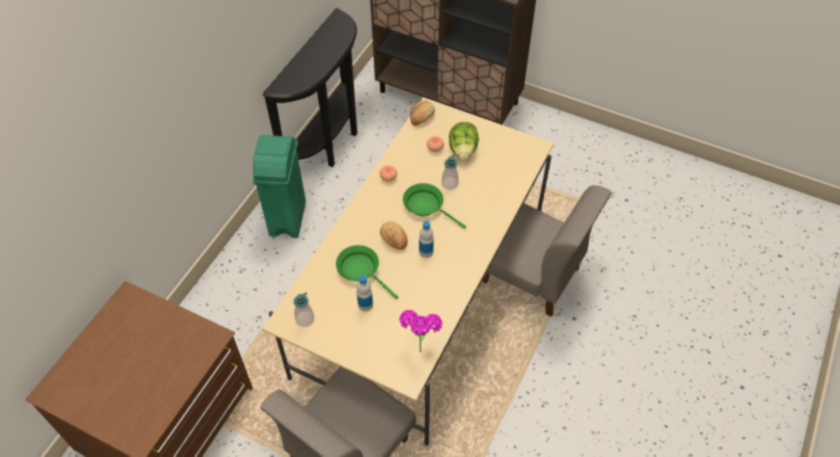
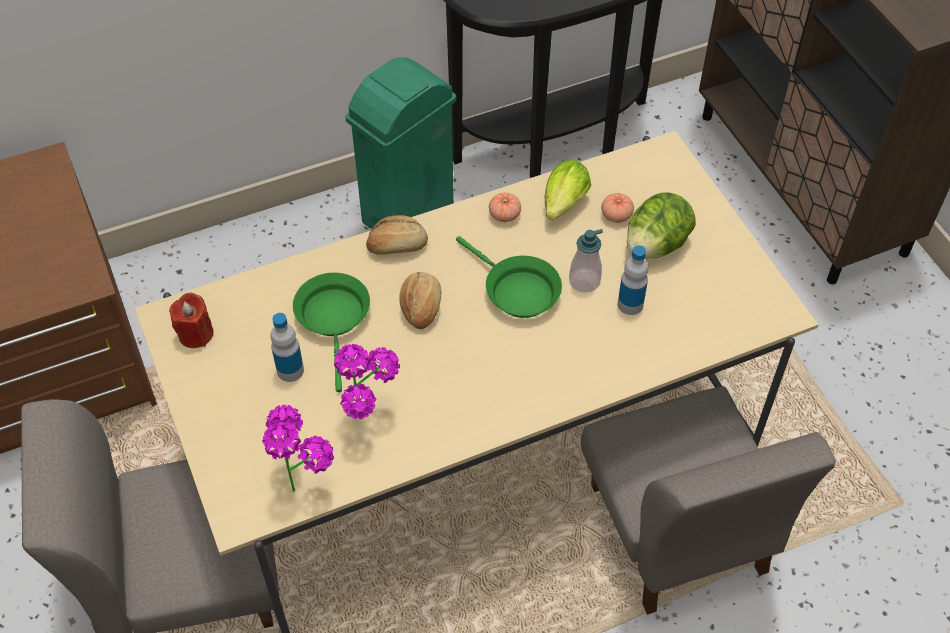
camera: 40 degrees right, 0 degrees up
(305, 319) = (195, 334): soap dispenser -> red candle
(409, 158) = (562, 206): none -> lettuce
(421, 117) = (642, 159): bread -> bread (397, 245)
(422, 300) = (371, 419): none -> potted plant
(426, 206) = (517, 291): green frying pan -> green frying pan turned 150 degrees clockwise
(426, 251) = (448, 355): bottle -> bottle (630, 304)

